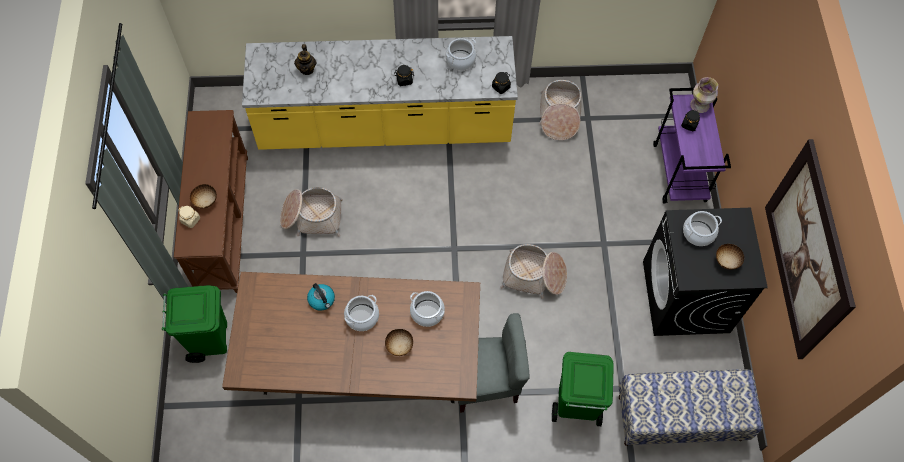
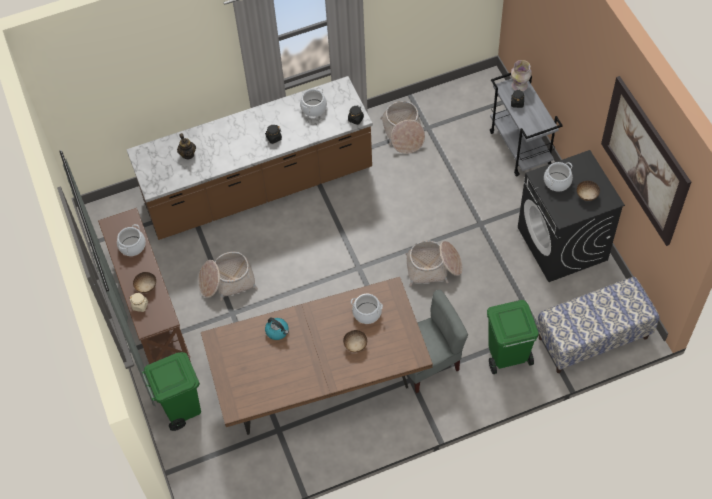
camera: 15 degrees left, 5 degrees down
(362, 317) = (316, 333): cooking pot -> cooking pot (132, 246)
(385, 126) = (258, 187): yellow counter -> brown counter
(680, 173) = (520, 148): purple cart -> grey cart

